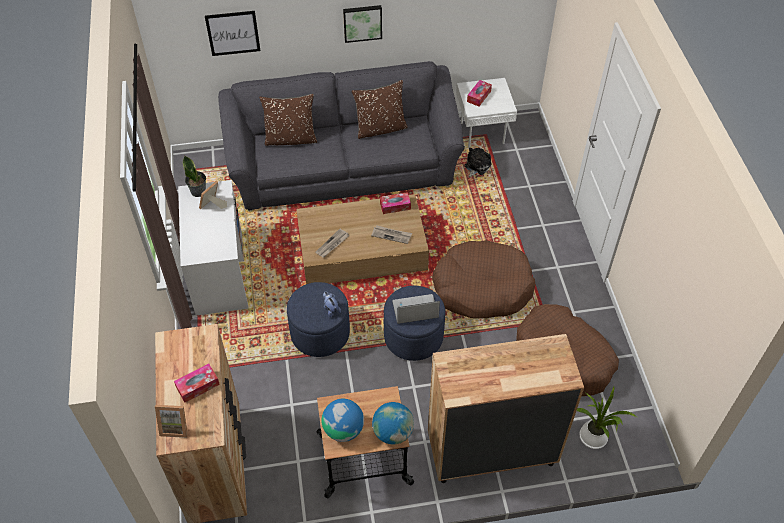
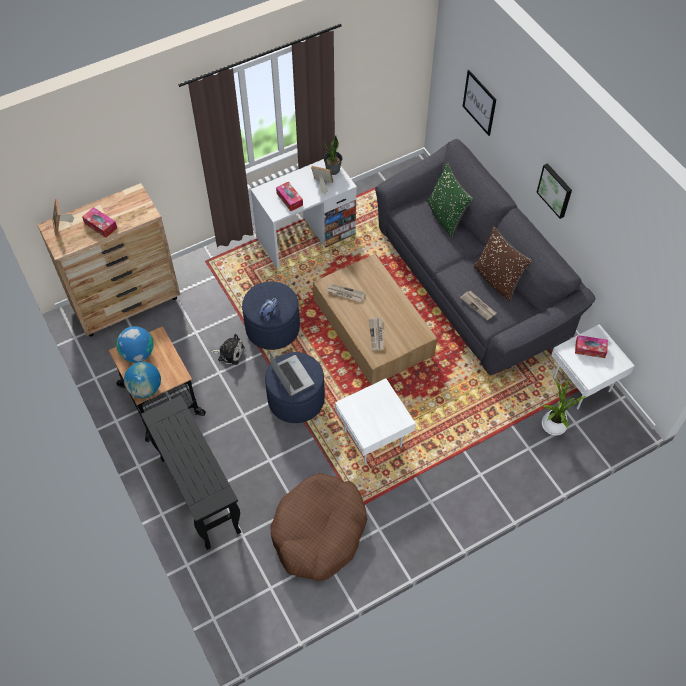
camera: 70 degrees right, 5 degrees up
(291, 139) = (446, 217): brown pillow -> green pillow
(395, 206) = (413, 327): tissue box -> tissue box (289, 199)
(402, 149) = (478, 306): none -> newspaper
(476, 166) = (530, 392): plush toy -> plush toy (229, 353)
(482, 288) = (374, 439): brown dog bed -> white side table
(491, 450) = (199, 494): brown dresser -> black console table
(594, 439) = (238, 580): potted plant -> potted plant (552, 426)

